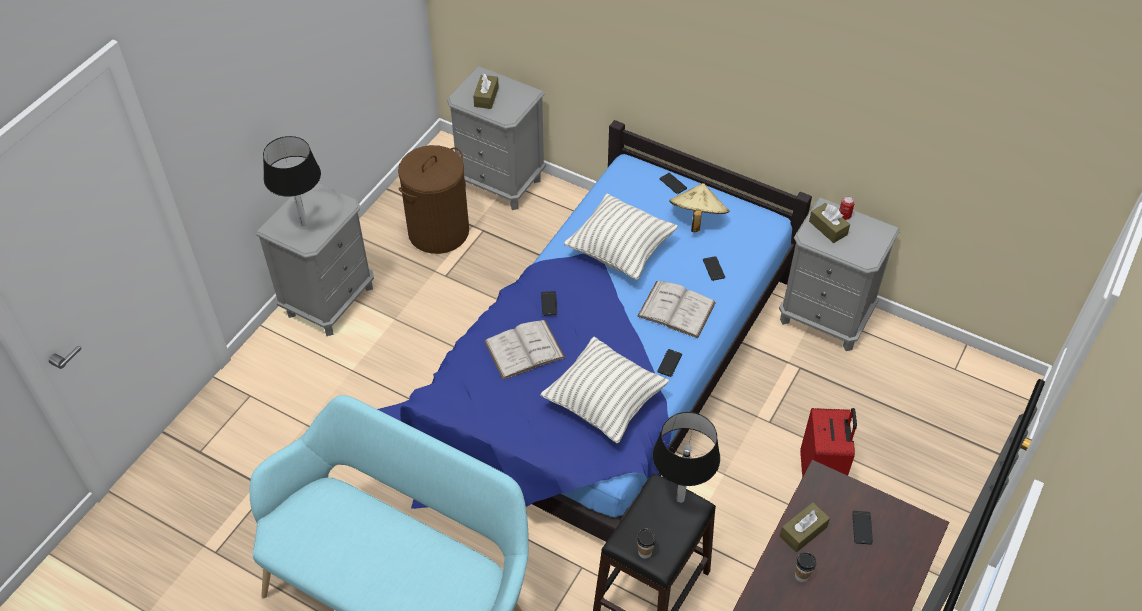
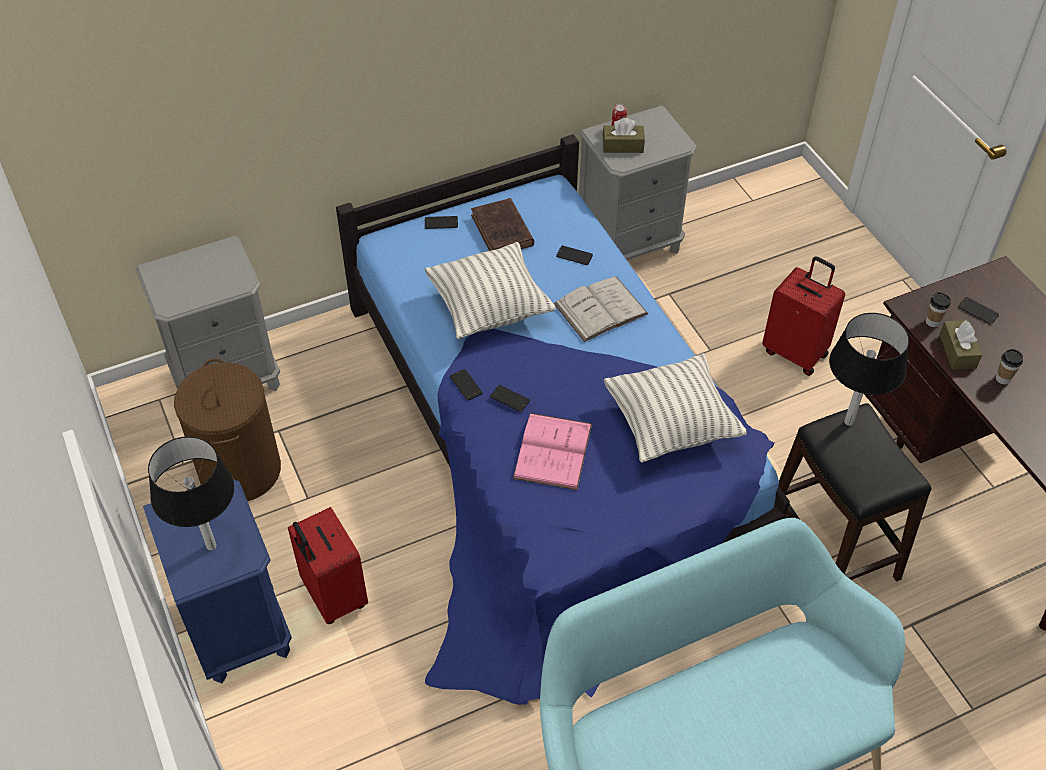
camera: 55 degrees left, 0 degrees up
(330, 300) = (236, 626): grey nightstand -> blue nightstand
(385, 332) = (332, 596): none -> red suitcase
(486, 97) = (193, 283): brown tissue box -> none
(524, 349) = (553, 451): white book -> pink book
(645, 552) = (891, 482): cup -> cup (932, 322)
(669, 363) = (661, 350): phone -> phone (465, 385)
(697, 219) = (503, 232): beige hat -> brown book

